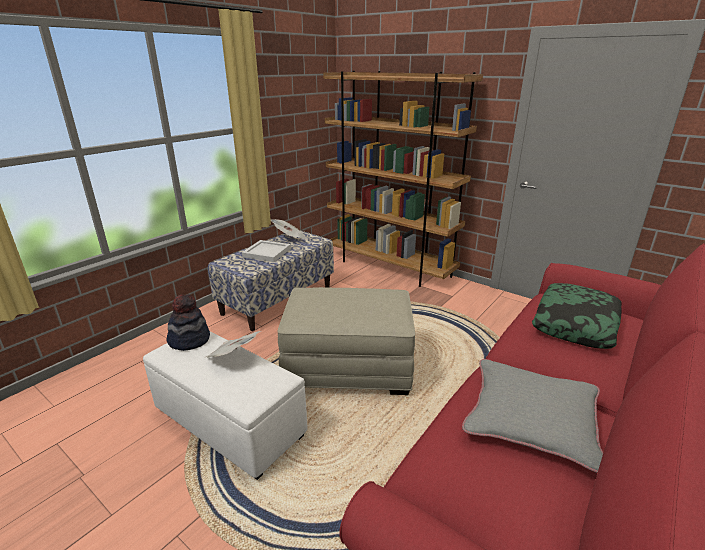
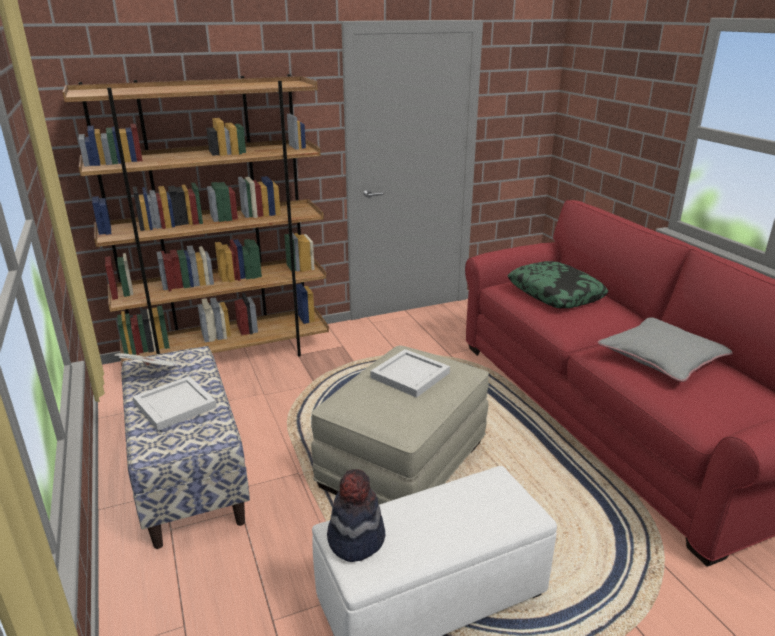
camera: 60 degrees left, 0 degrees up
(235, 356) = (430, 503): newspaper -> none
(360, 302) = (409, 375): none -> white tray

